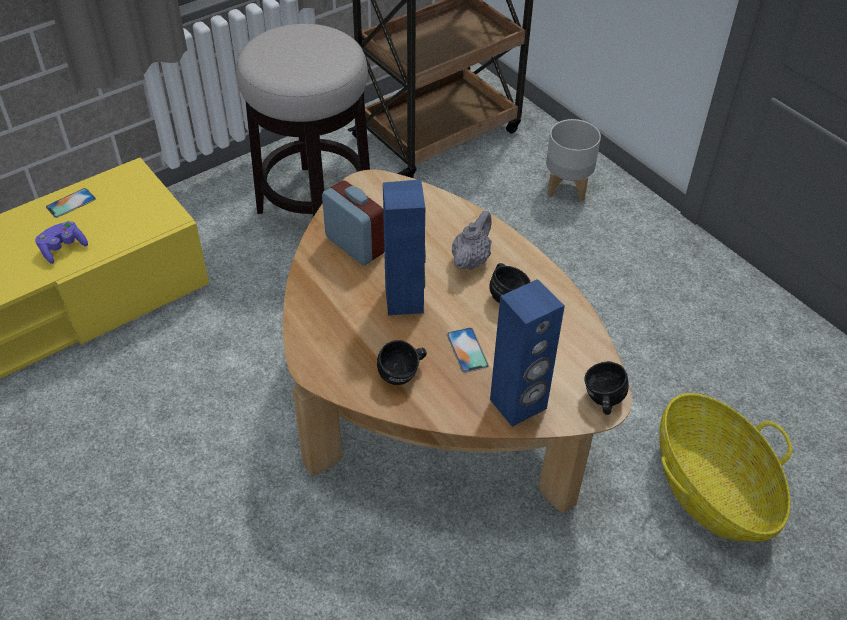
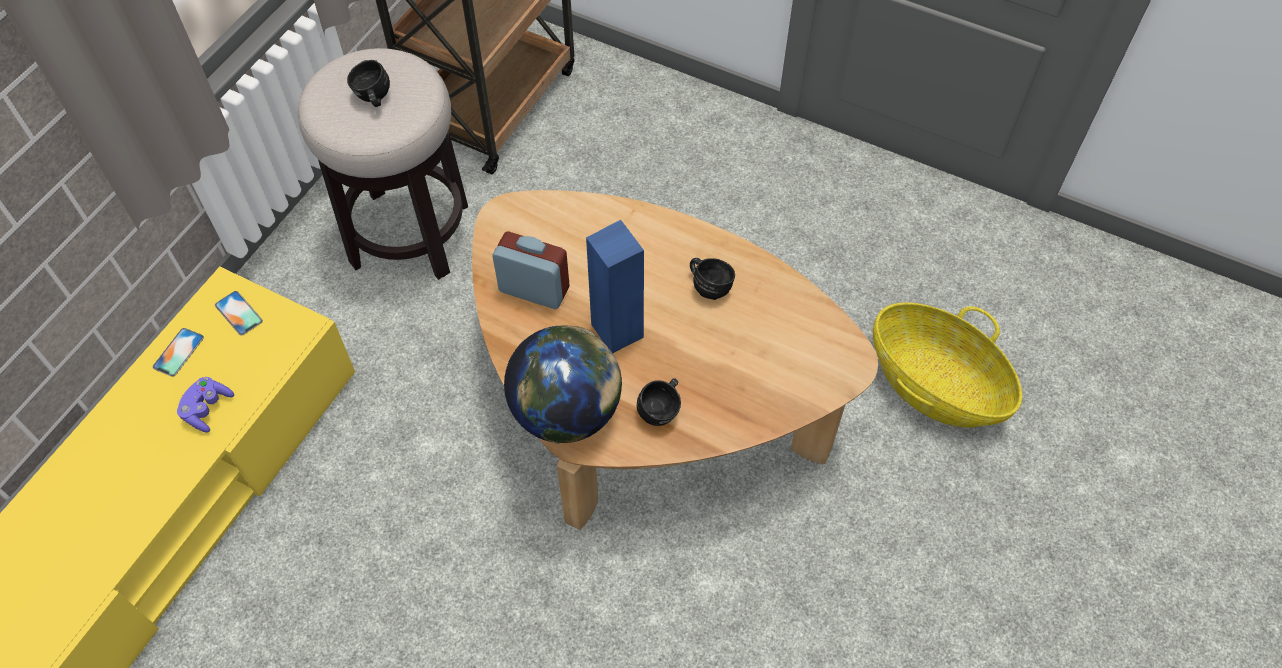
camera: 25 degrees left, 10 degrees up
(320, 345) = (566, 412): none -> globe
(467, 350) = (705, 359): phone -> phone (238, 313)
(471, 260) = (655, 261): grey teapot -> none
(518, 404) = (781, 395): blue speaker -> none
(567, 188) = (656, 121): grey planter -> none
(602, 401) = (850, 361): black mug -> black mug (372, 99)

